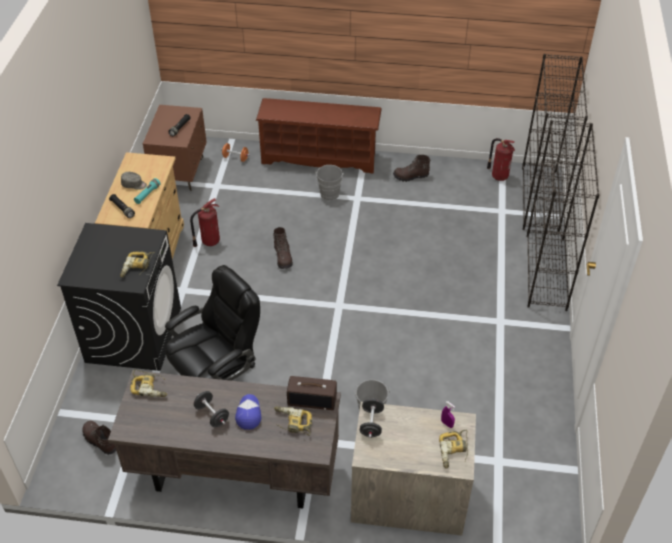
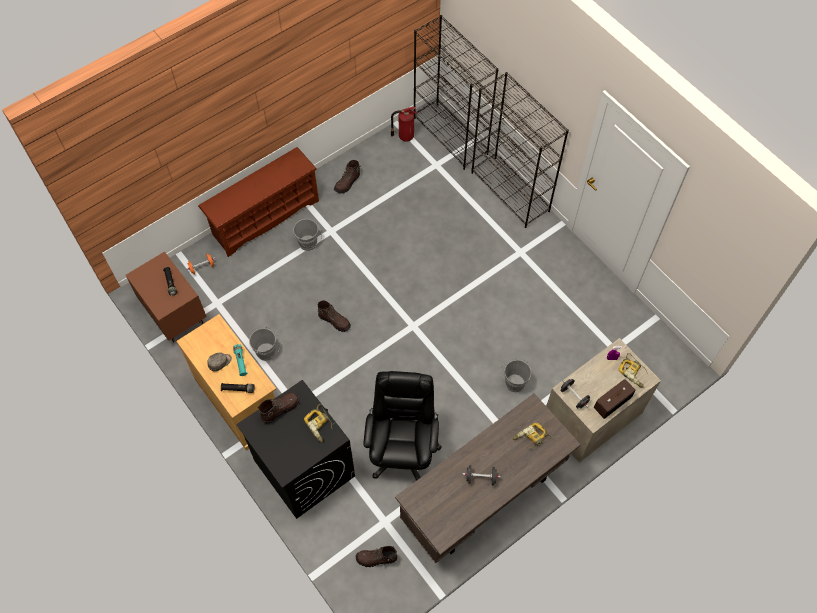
camera: 45 degrees left, 15 degrees up
(125, 236) = (280, 409): none -> brown boot
(150, 387) = (421, 496): power drill -> none
(209, 241) = (268, 353): fire extinguisher -> grey bucket
(248, 413) = (500, 456): cap -> none
(312, 400) = (525, 412): radio -> radio (612, 402)

